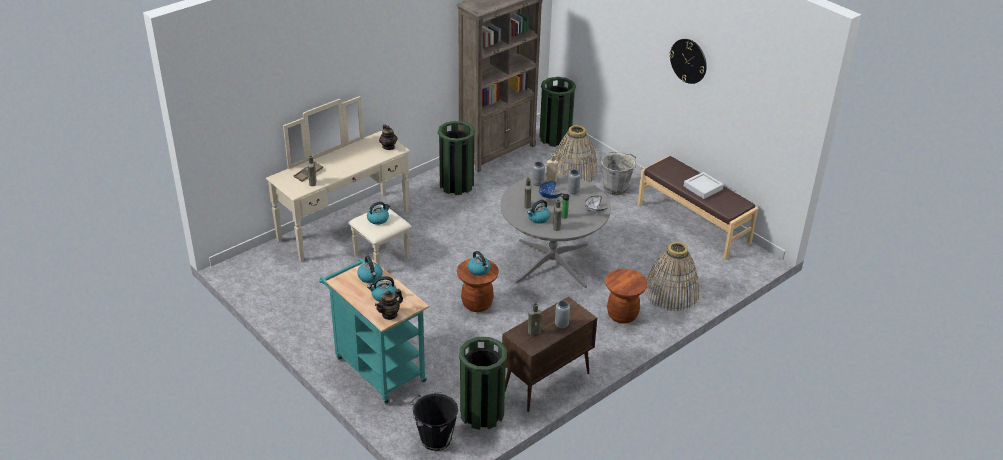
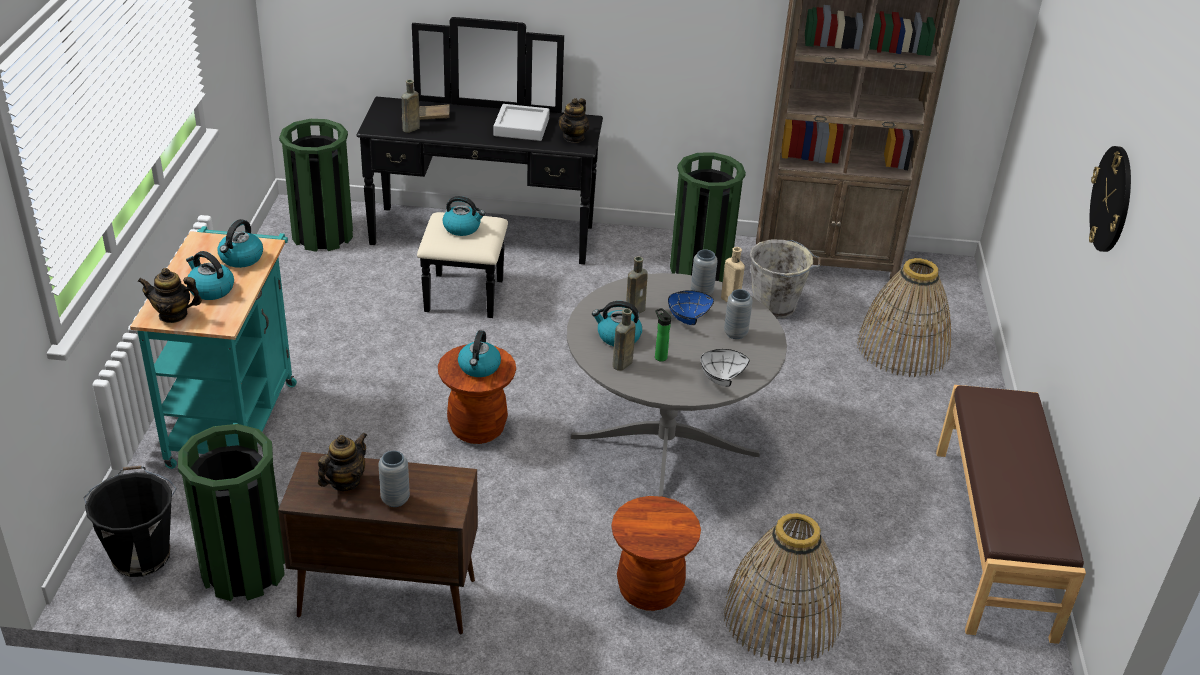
camera: 45 degrees right, 0 degrees up
(353, 232) = (479, 248): beige dresser -> black dresser
(535, 332) = (344, 482): brown bottle -> teapot
(555, 138) = (946, 289): green trash can -> green trash can (322, 235)
(616, 188) = (937, 409): grey bucket -> grey bucket (776, 306)
(703, 188) = (1016, 473): grey tray -> grey tray (521, 127)

